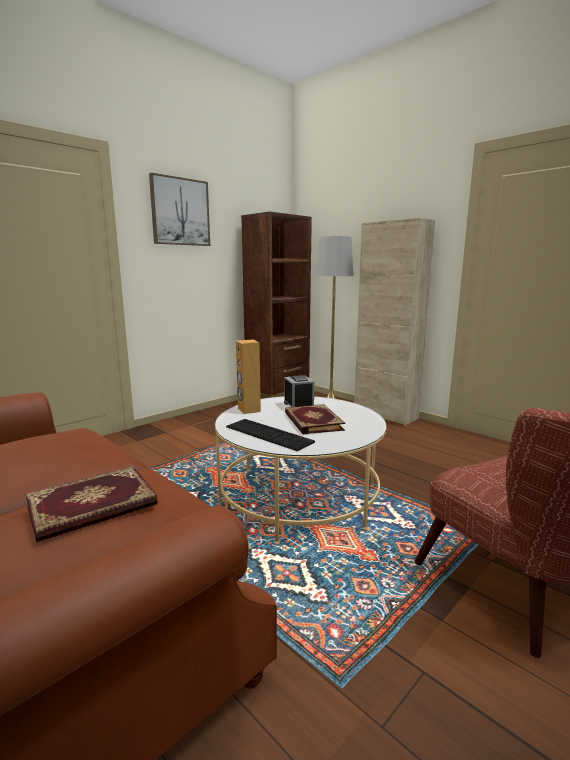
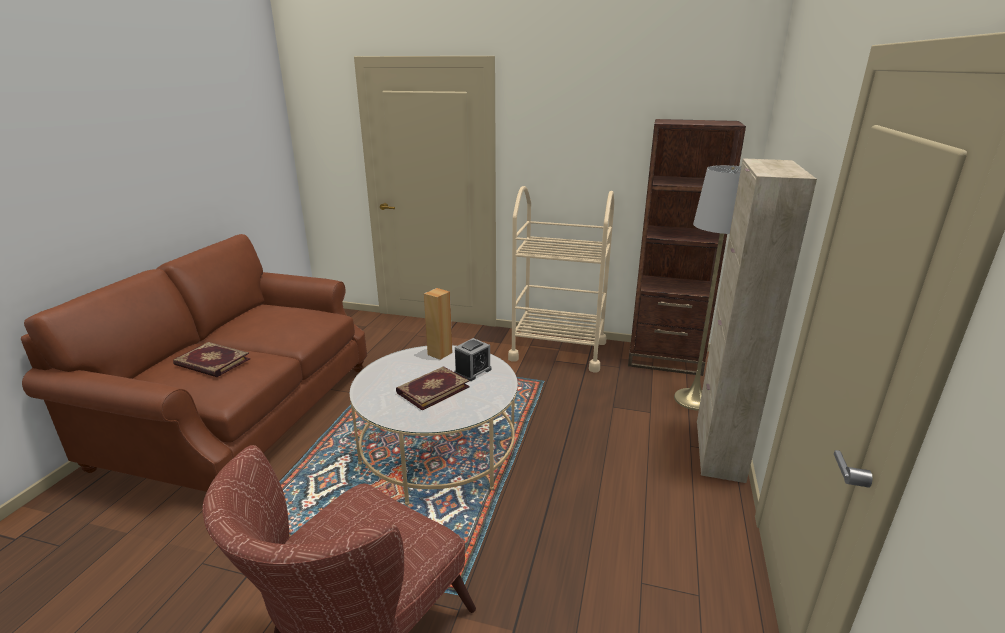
camera: 60 degrees right, 10 degrees up
(180, 212) = (568, 119): picture -> none
(216, 418) = (558, 351): none -> beige cart
(268, 434) = (386, 379): keyboard -> none

